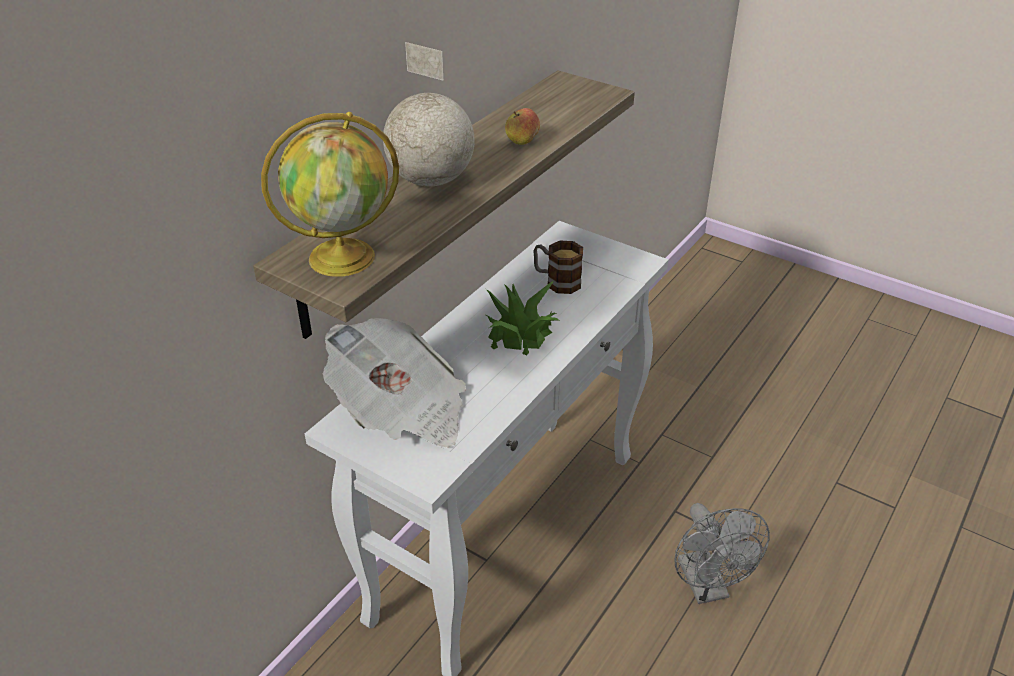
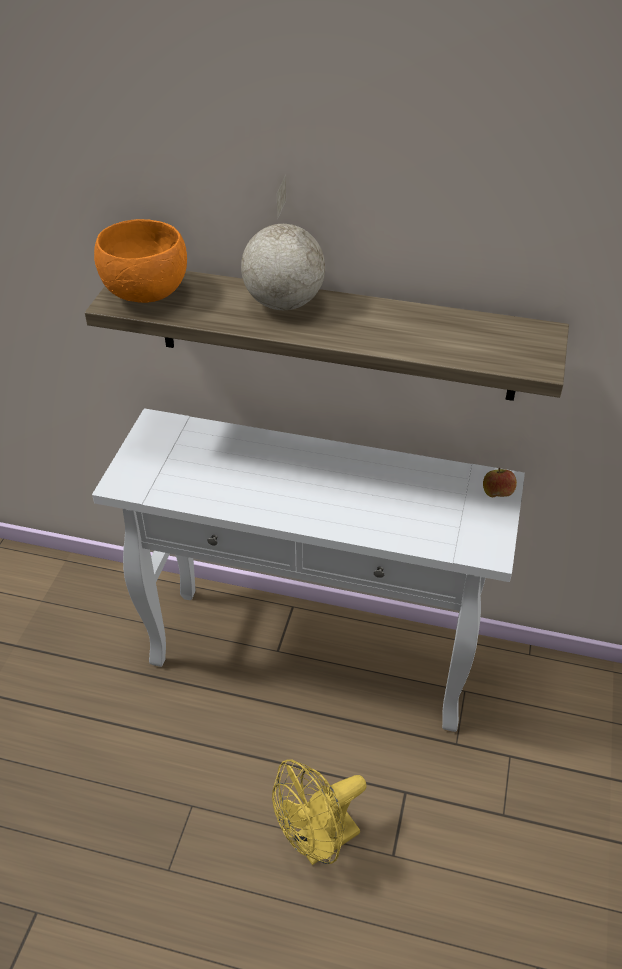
camera: 70 degrees right, 5 degrees up
(344, 257) = (147, 294): globe -> orange bowl
(401, 411) = (186, 448): newspaper -> none
(519, 333) = (320, 490): potted plant -> none
(522, 142) = (386, 335): apple -> apple (497, 494)
(556, 281) = (415, 495): mug -> none
(707, 587) = (318, 843): grey fan -> yellow fan

